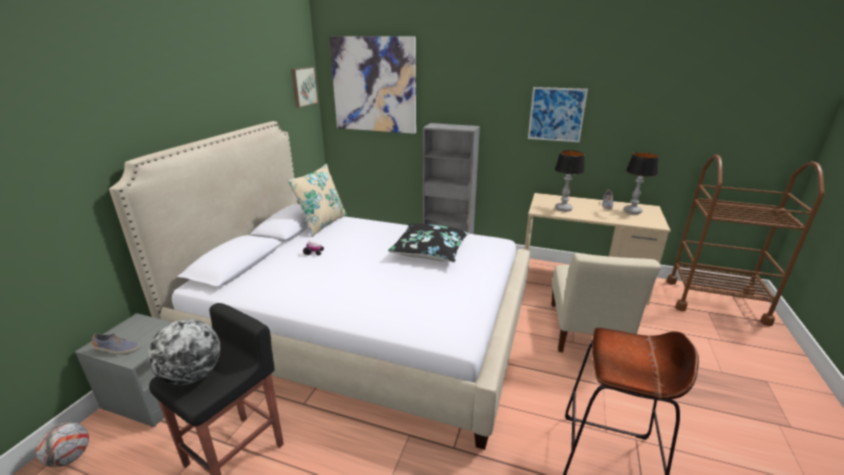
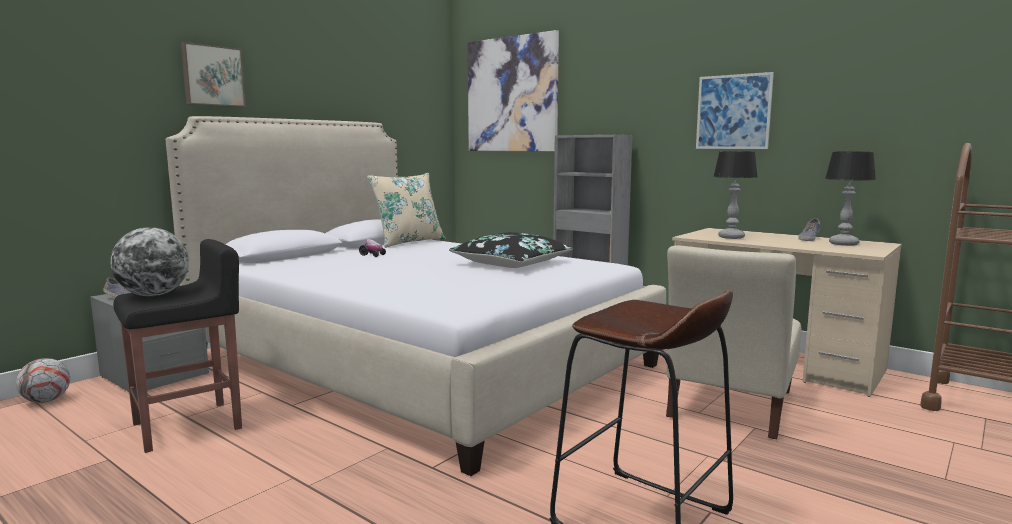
camera: 20 degrees right, 15 degrees down
(303, 86) = (431, 97): picture -> picture (212, 76)

